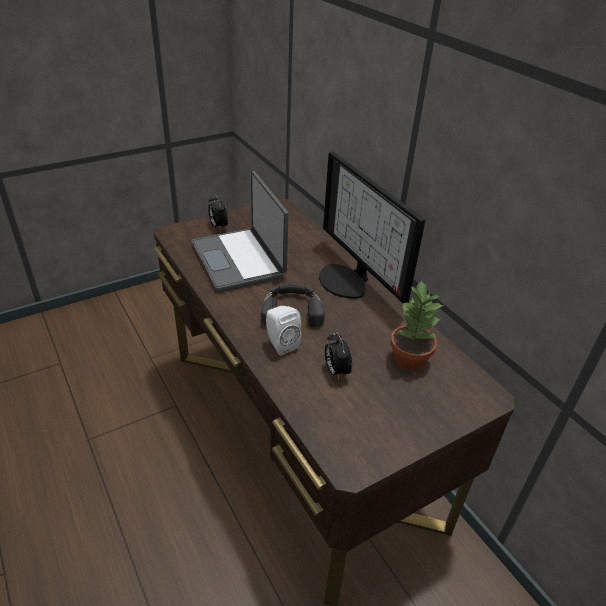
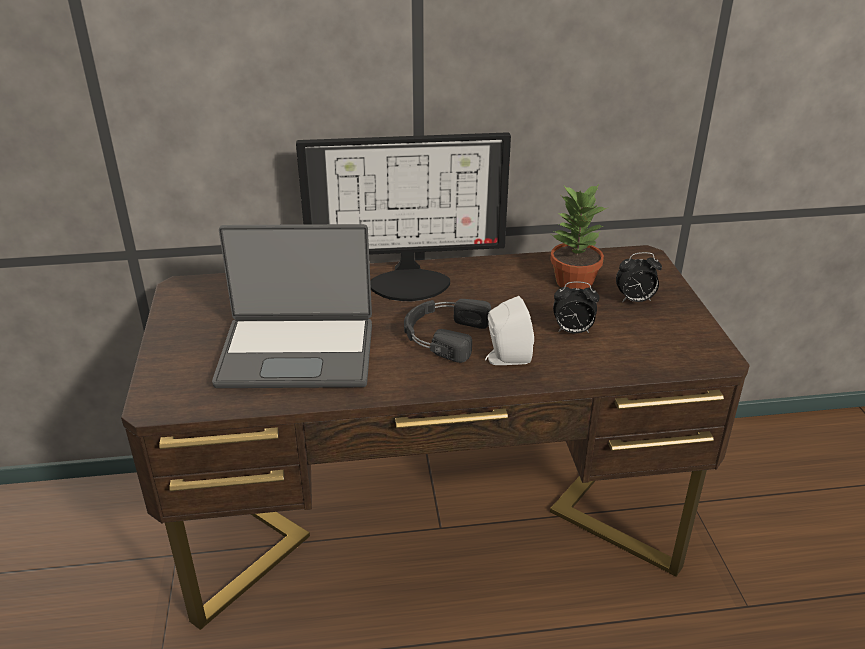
camera: 65 degrees left, 5 degrees down
(218, 226) = (184, 354): alarm clock -> alarm clock (635, 300)

